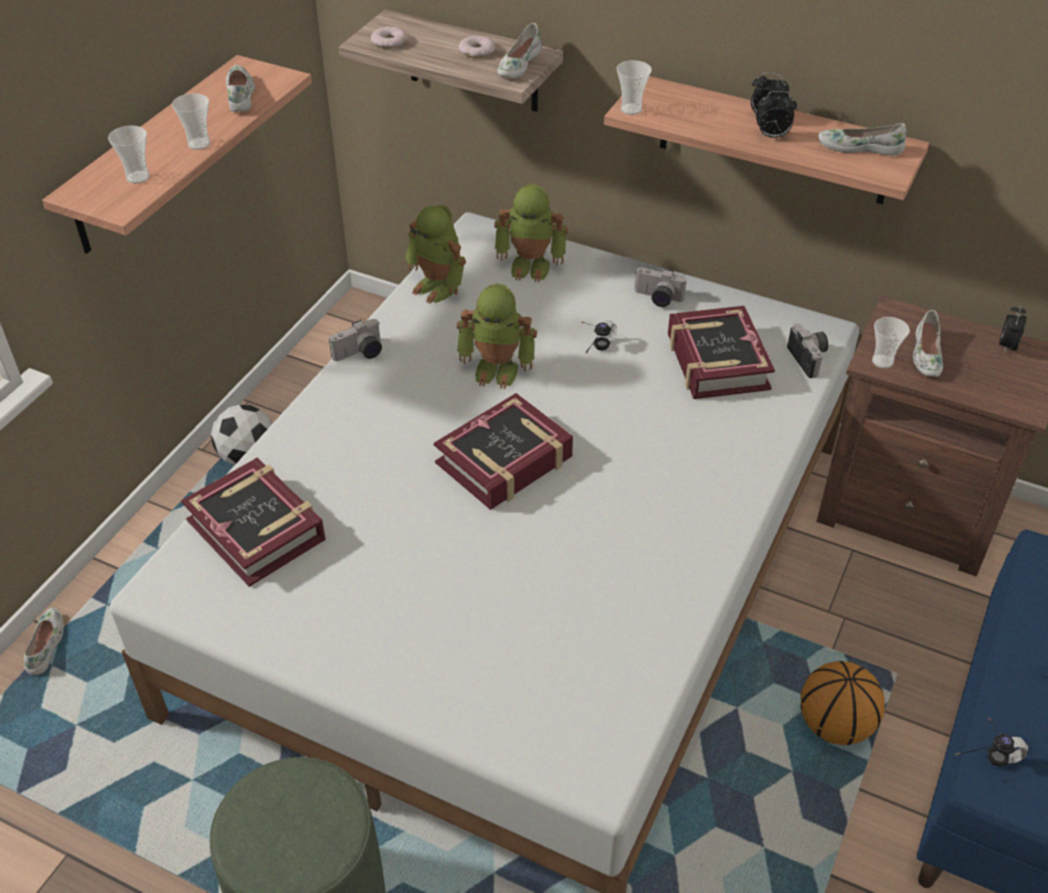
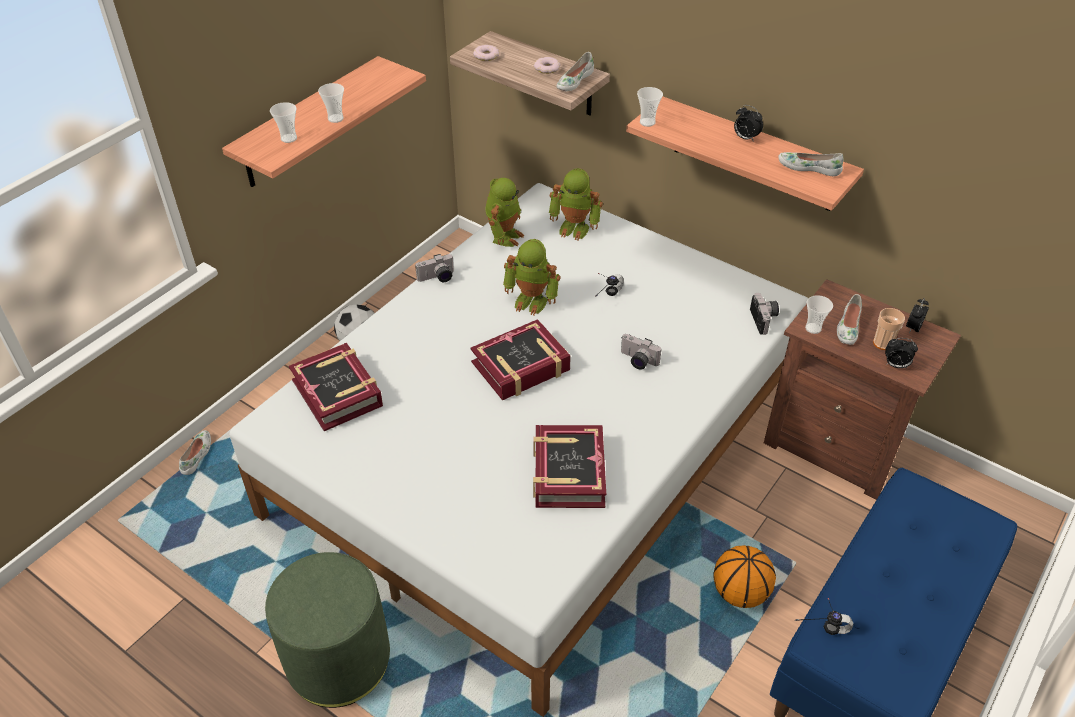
camera: 10 degrees right, 0 degrees up
(241, 94) = (373, 85): white shoe -> none
(438, 287) = (504, 236): toy robot -> toy robot turned 120 degrees counterclockwise
(657, 299) = (661, 262): camera -> camera (637, 361)
(716, 362) = (693, 314): book -> book (568, 473)
(772, 136) = (745, 153): alarm clock -> alarm clock (895, 365)
(975, 370) = (883, 343): none -> cup

